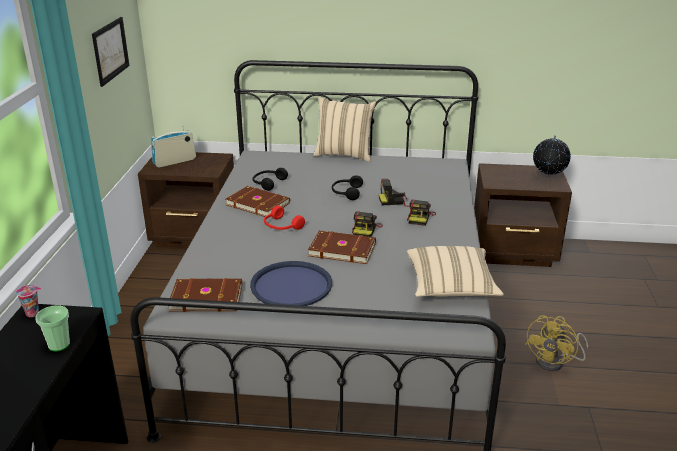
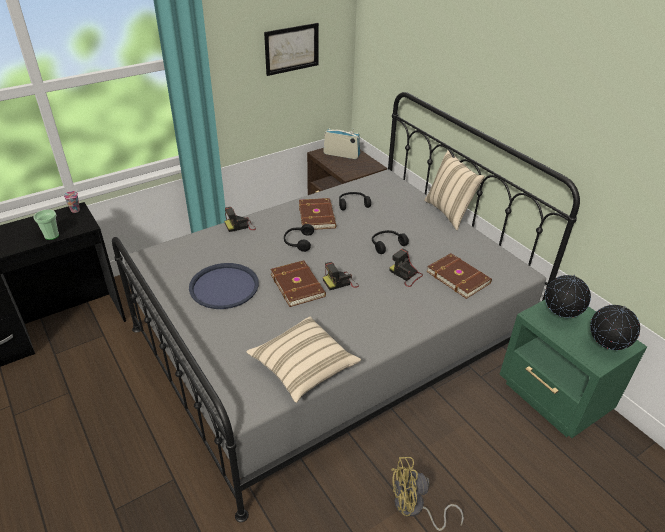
camera: 50 degrees right, 10 degrees up
(206, 297) = (176, 259): brown book -> brown book (458, 277)
(281, 226) = (298, 242): red headphones -> black headphones
(420, 218) = (396, 300): camera -> camera (240, 226)
(503, 176) = (560, 316): none -> globe
(514, 253) = (553, 398): brown nightstand -> green nightstand

